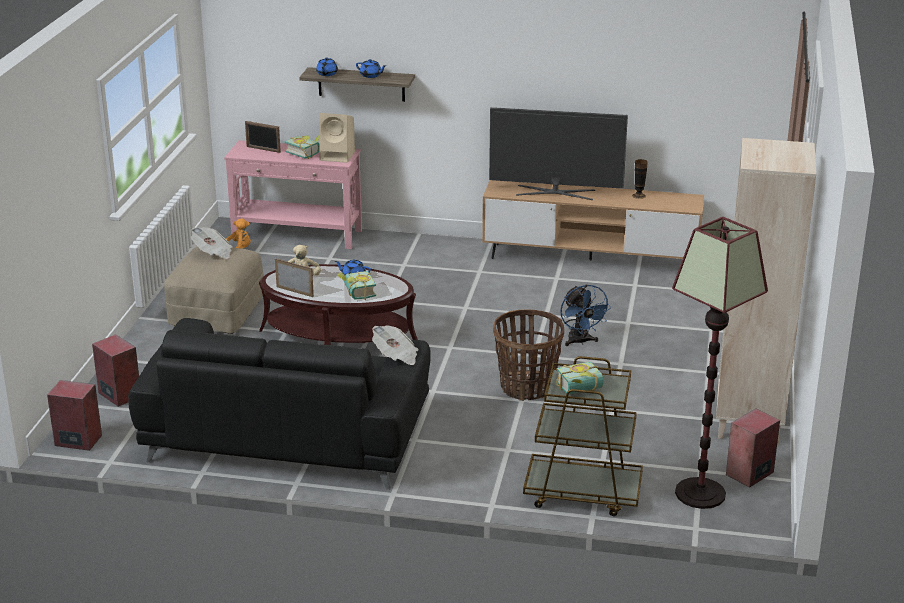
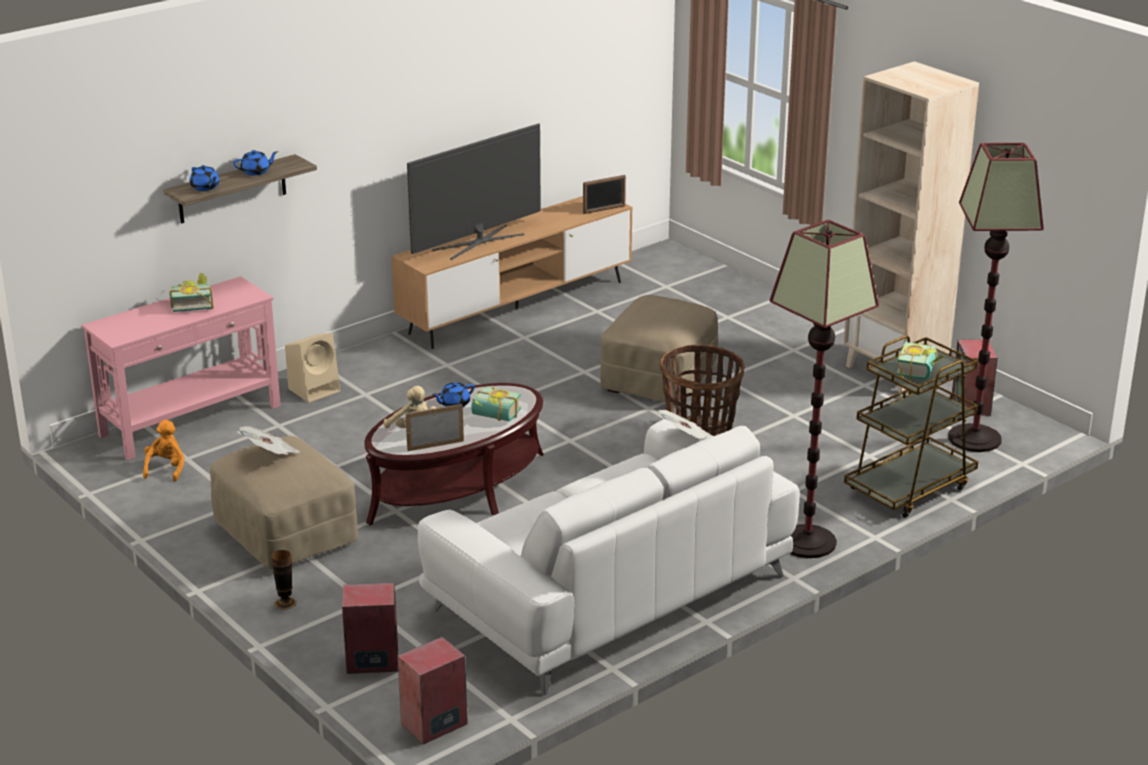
camera: 50 degrees left, 0 degrees up
(263, 149) = (136, 321): picture frame -> picture frame (604, 209)
(286, 436) = (609, 593): black sofa -> white sofa
(338, 156) = (236, 292): beige speaker -> beige speaker (315, 389)
(446, 481) = (807, 542): none -> floor lamp
(580, 342) = (658, 378): blue fan -> beige ottoman
(639, 195) = (551, 214): vase -> vase (285, 603)

